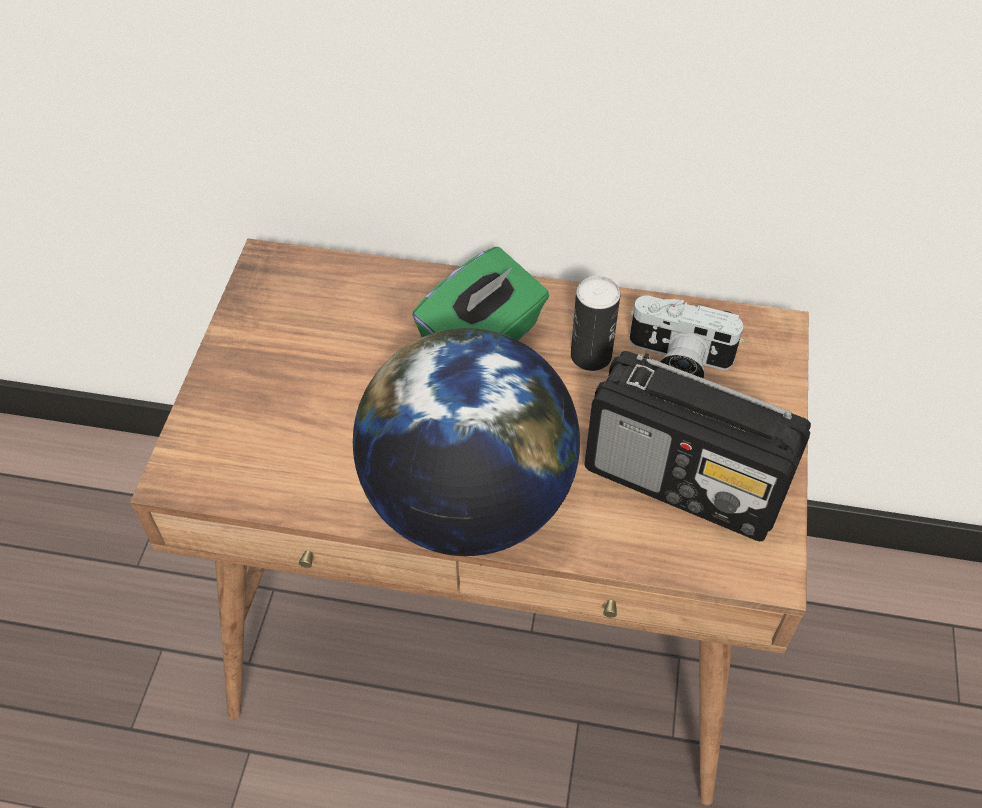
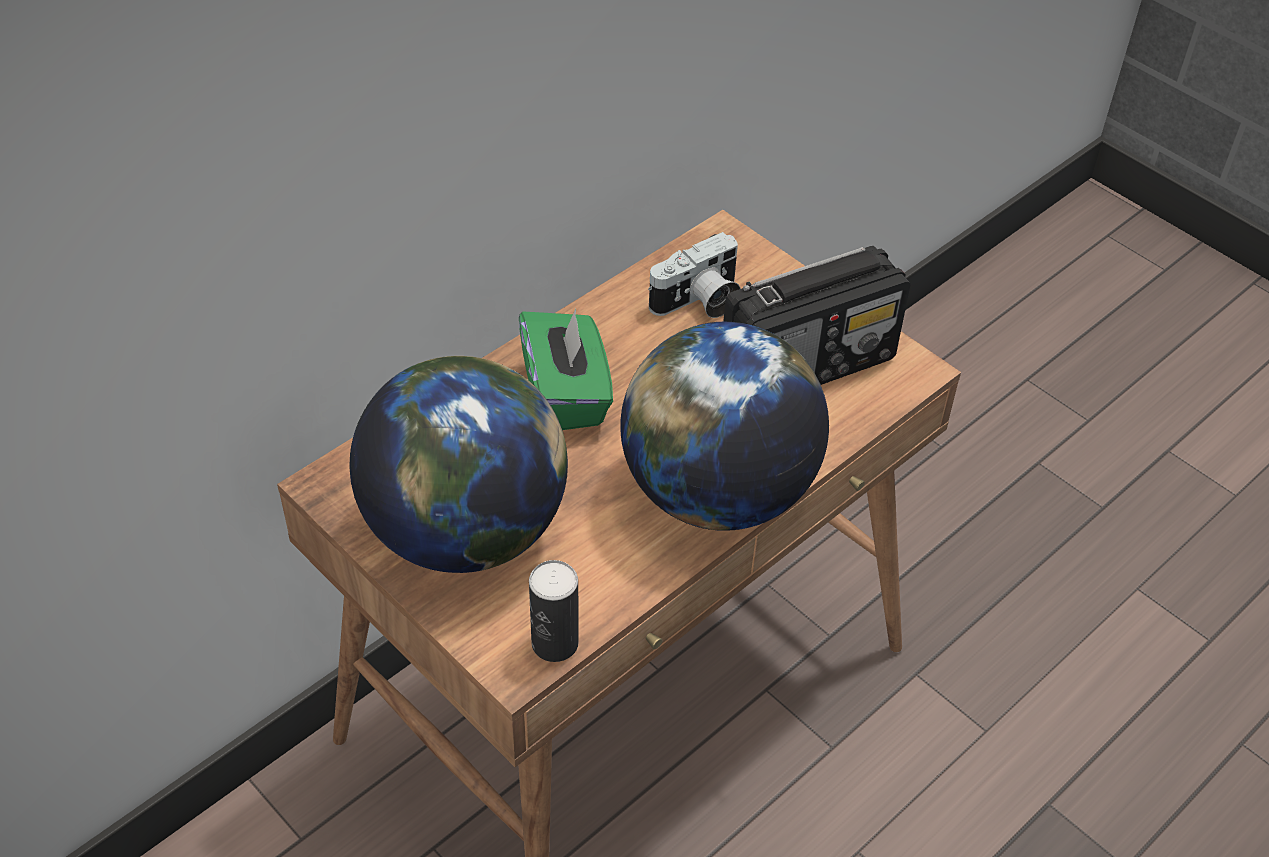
camera: 55 degrees left, 5 degrees down
(289, 365) = (466, 530): none -> globe
(591, 355) = (646, 344): can -> can (555, 643)

